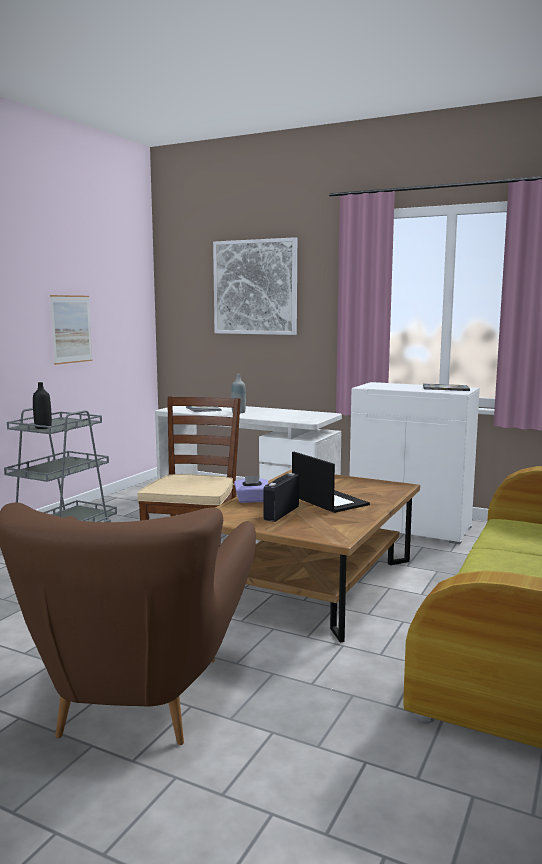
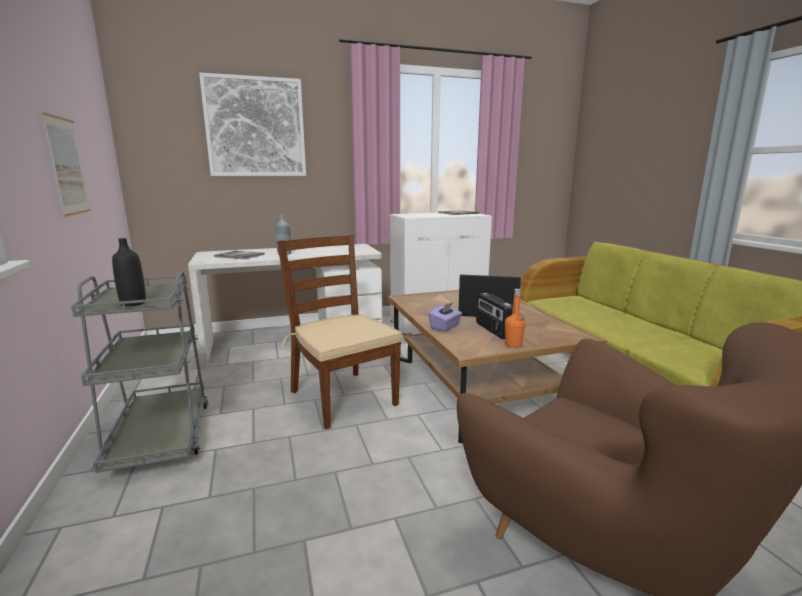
camera: 45 degrees left, 5 degrees up
(257, 525) = (513, 345): none -> orange bottle

